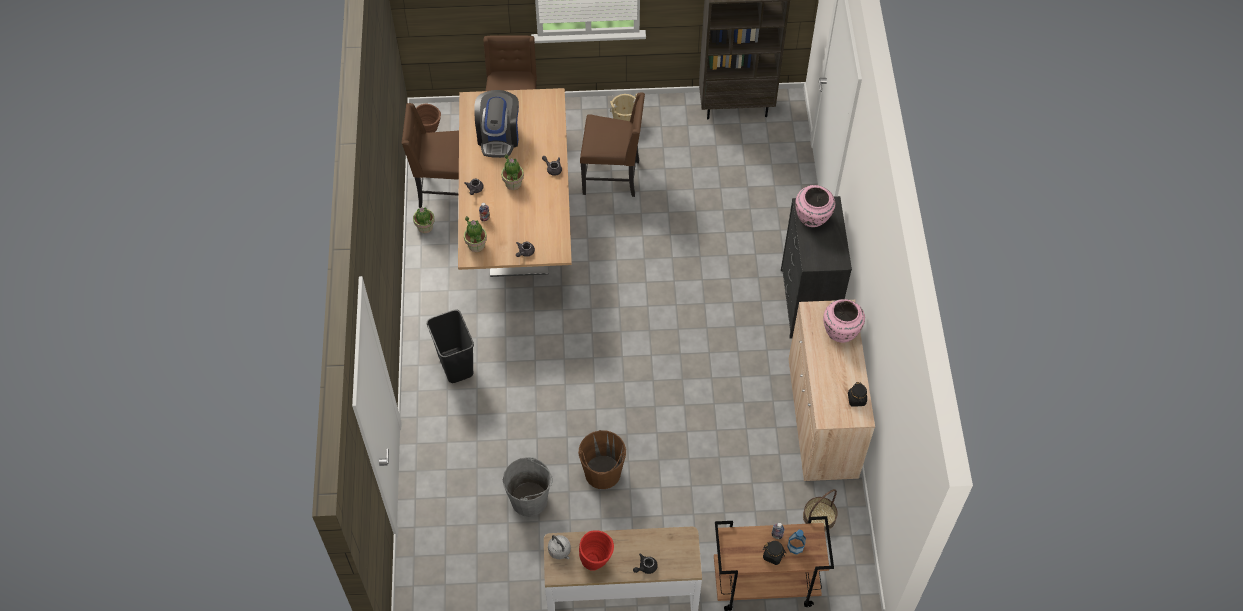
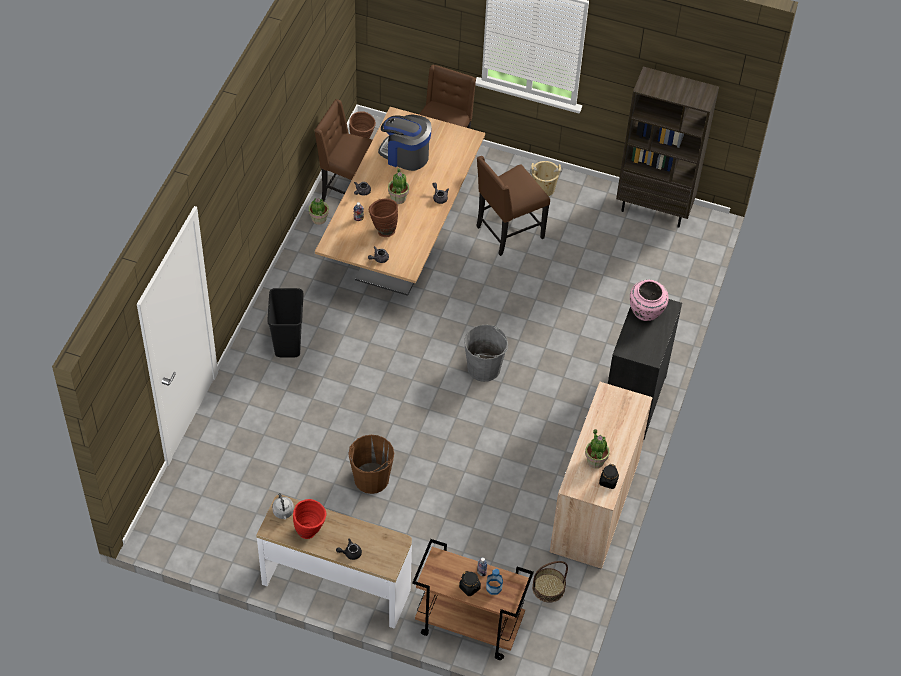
camera: 20 degrees right, 5 degrees down
(476, 245) = (340, 238): potted plant -> potted plant (595, 460)
(499, 137) = (405, 155): coffee machine -> coffee machine turned 90 degrees clockwise
(514, 221) = (383, 230): none -> brown vase
(529, 499) = (296, 477): grey bucket -> grey bucket (484, 368)
(613, 177) = (508, 232): brown chair -> brown chair turned 120 degrees clockwise
(841, 331) = (624, 419): pink vase -> none

